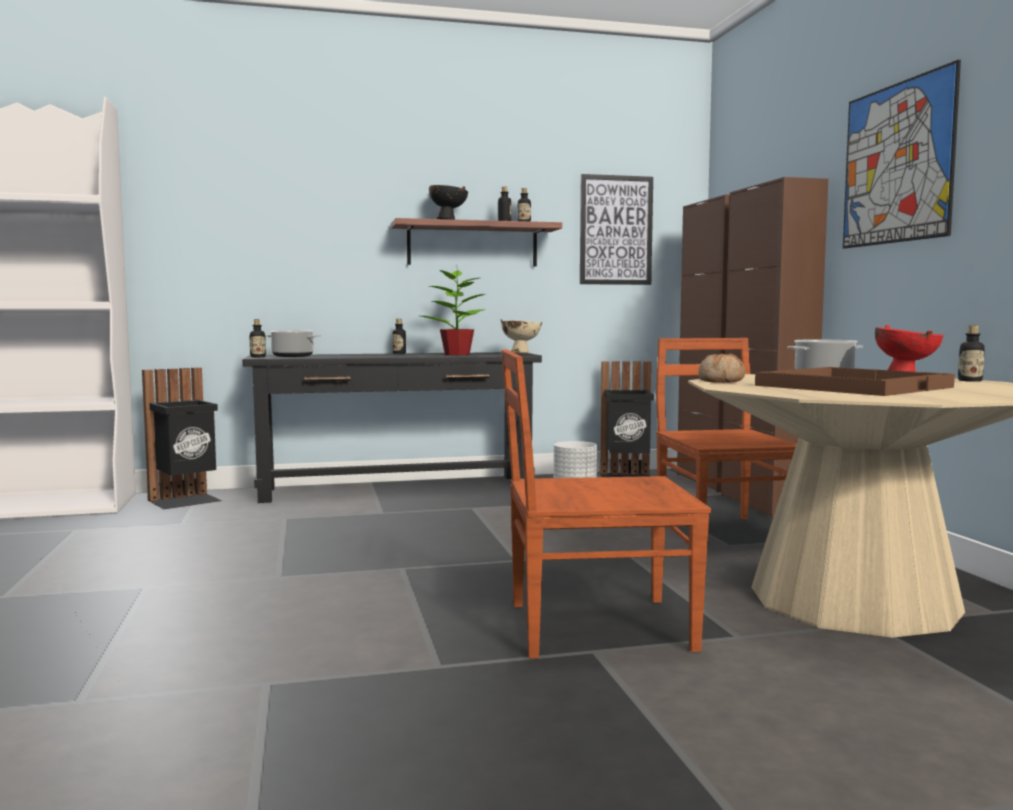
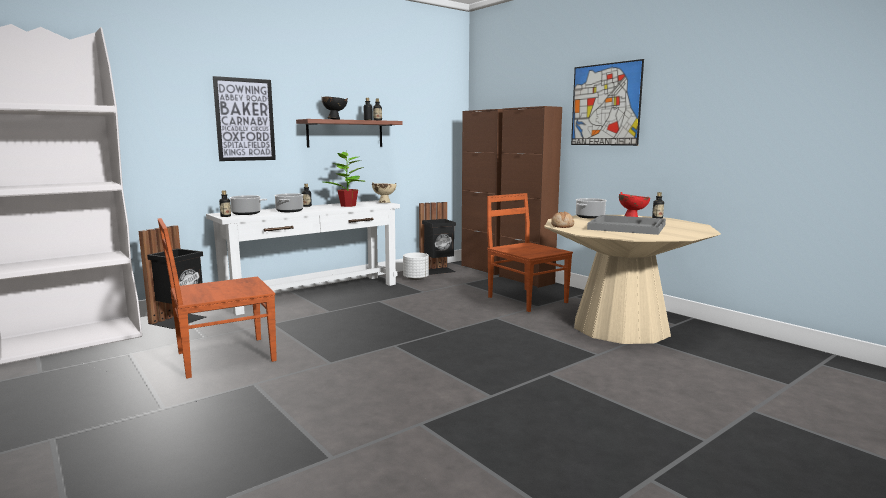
camera: 25 degrees left, 5 degrees up
(356, 356) = (289, 211): none -> cooking pot
(396, 488) = (313, 293): black console table -> white console table
(594, 626) = (533, 361): brown chair -> brown chair (223, 357)
(616, 230) = (423, 123): picture -> picture (245, 119)
(852, 386) = (626, 227): brown tray -> grey tray

